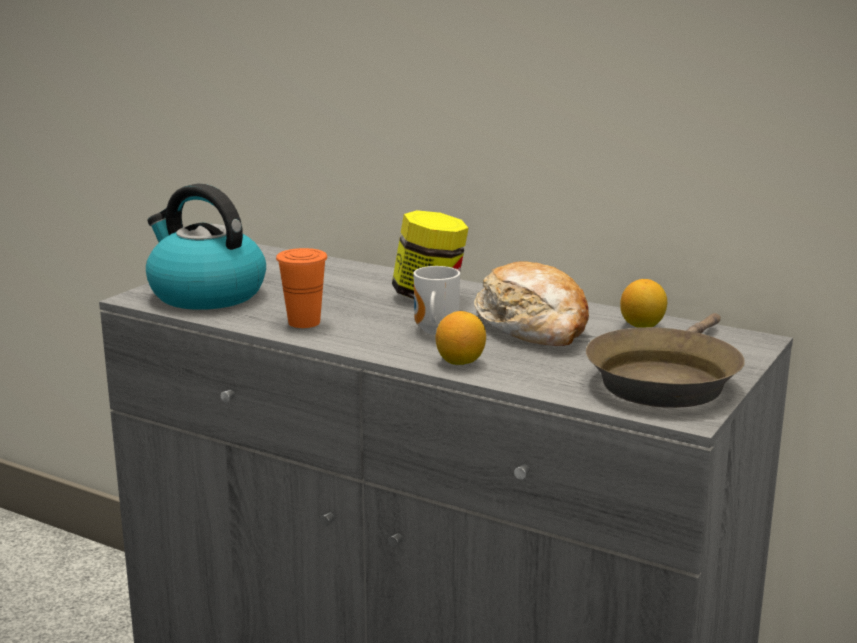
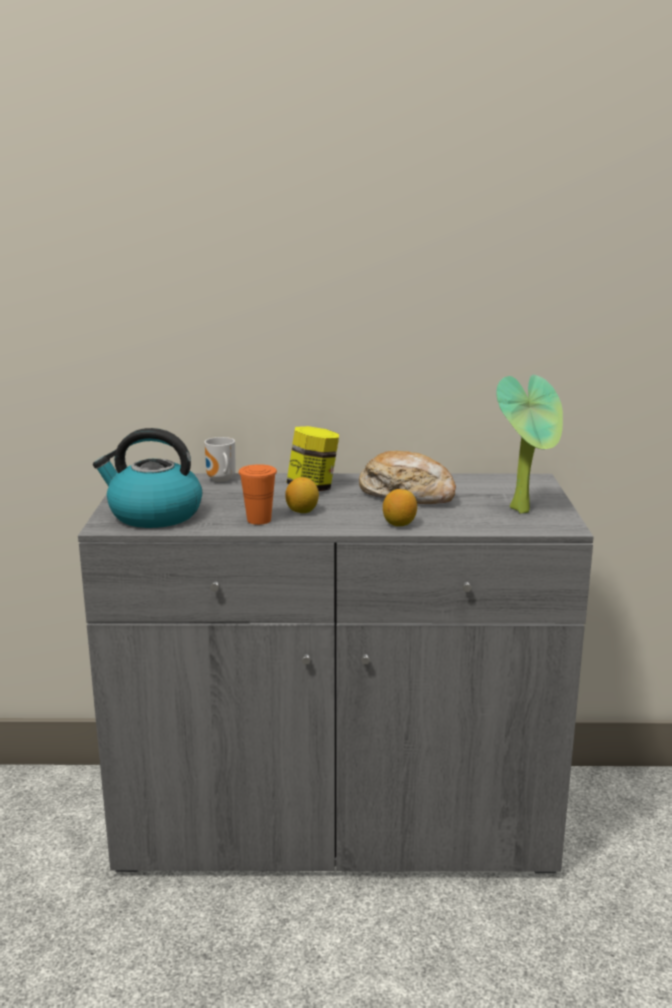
camera: 30 degrees left, 0 degrees up
(433, 332) = (352, 509): mug -> mug (220, 480)
(642, 326) = (466, 482): lemon -> lemon (302, 511)
(665, 379) = (525, 510): brown frying pan -> potted plant

